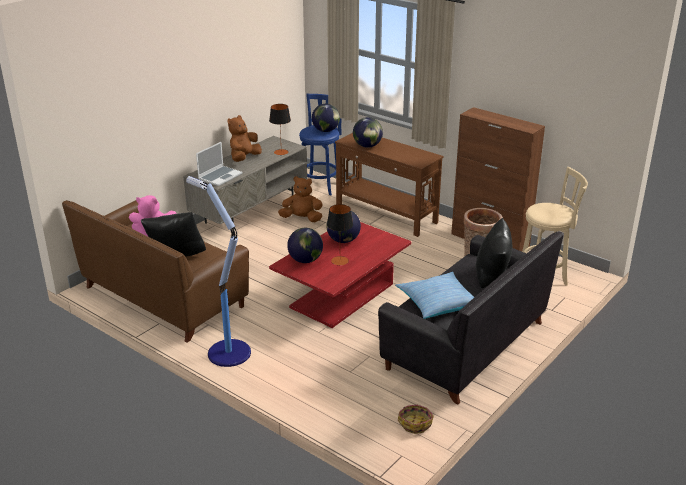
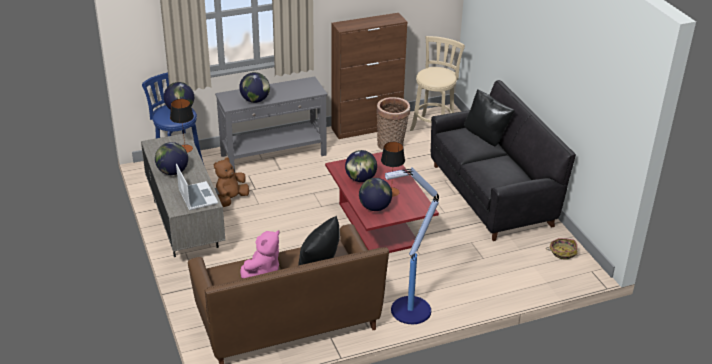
camera: 60 degrees left, 5 degrees up
(244, 158) = (172, 172): brown plush toy -> globe
(386, 215) = (274, 155): brown console table -> grey console table
(438, 302) = (498, 170): pillow -> none

